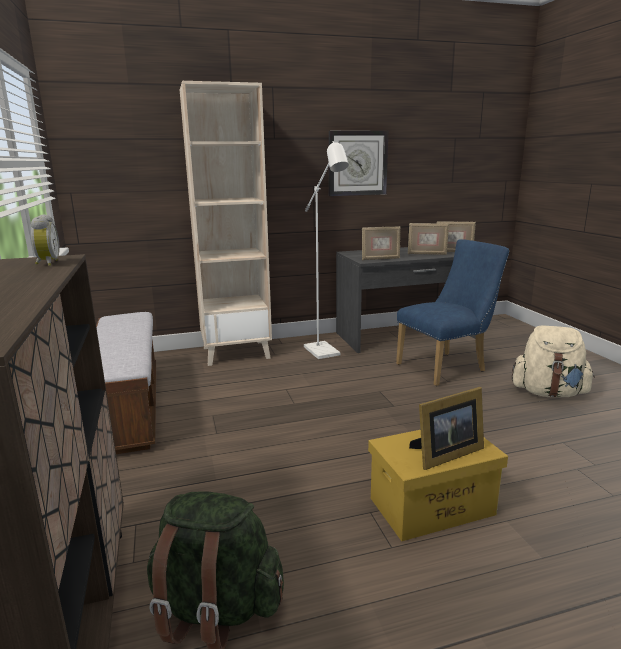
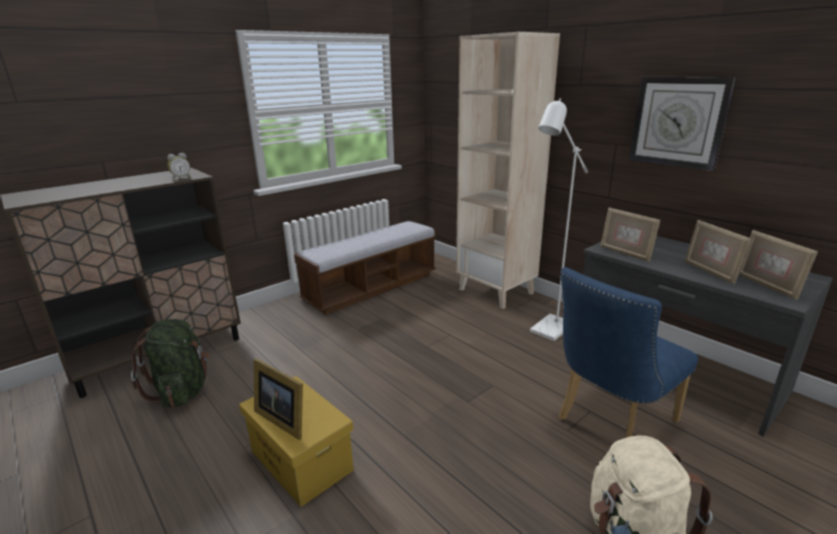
camera: 65 degrees right, 5 degrees up
(446, 367) = (609, 422): blue chair -> blue chair turned 105 degrees clockwise

